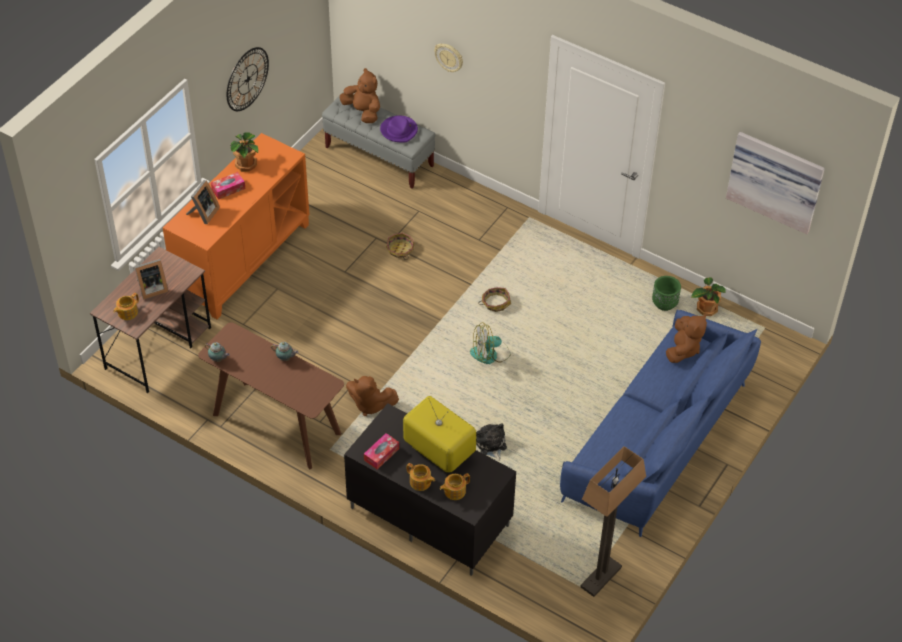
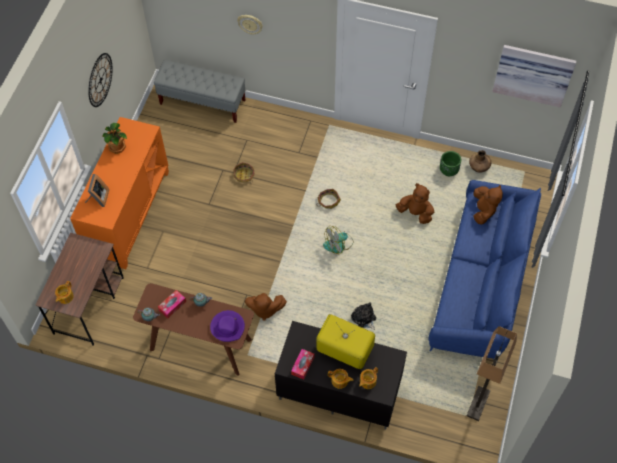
camera: 15 degrees left, 10 degrees up
(151, 289) = (77, 271): picture frame -> none
(228, 189) = (110, 172): tissue box -> tissue box (172, 306)
(363, 112) = (184, 73): brown plush toy -> brown plush toy (415, 213)
(399, 130) = (217, 83): purple hat -> purple hat (228, 327)
(706, 309) = (479, 167): potted plant -> brown vase

